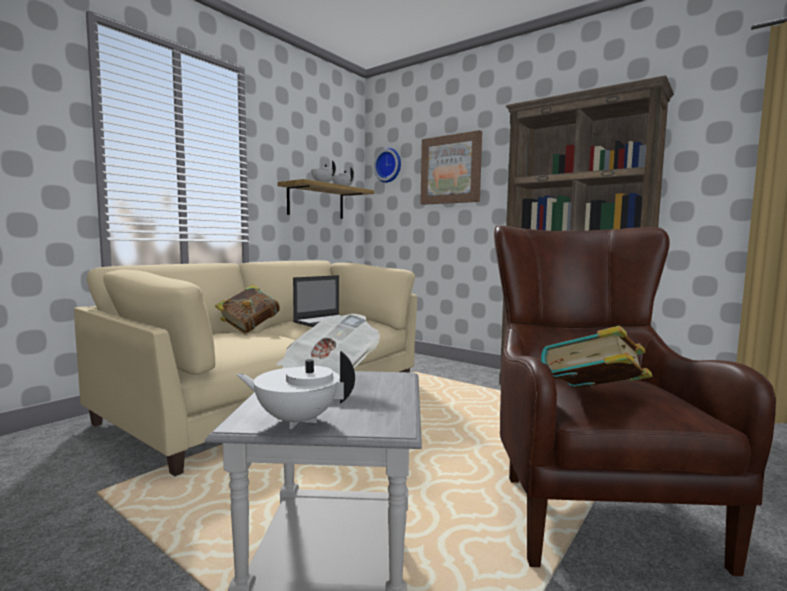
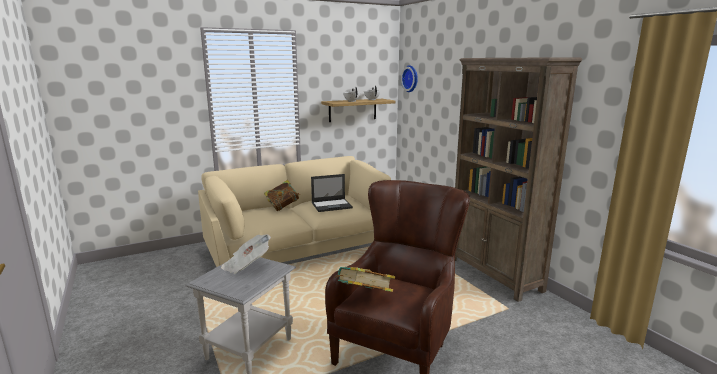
camera: 25 degrees right, 10 degrees up
(296, 420) = (216, 284): white teapot -> none
(451, 169) = (446, 90): picture -> none

